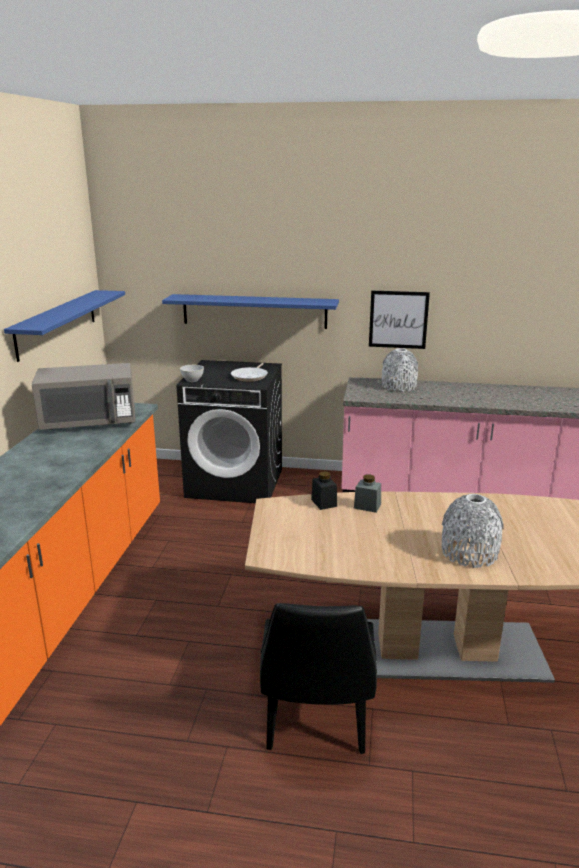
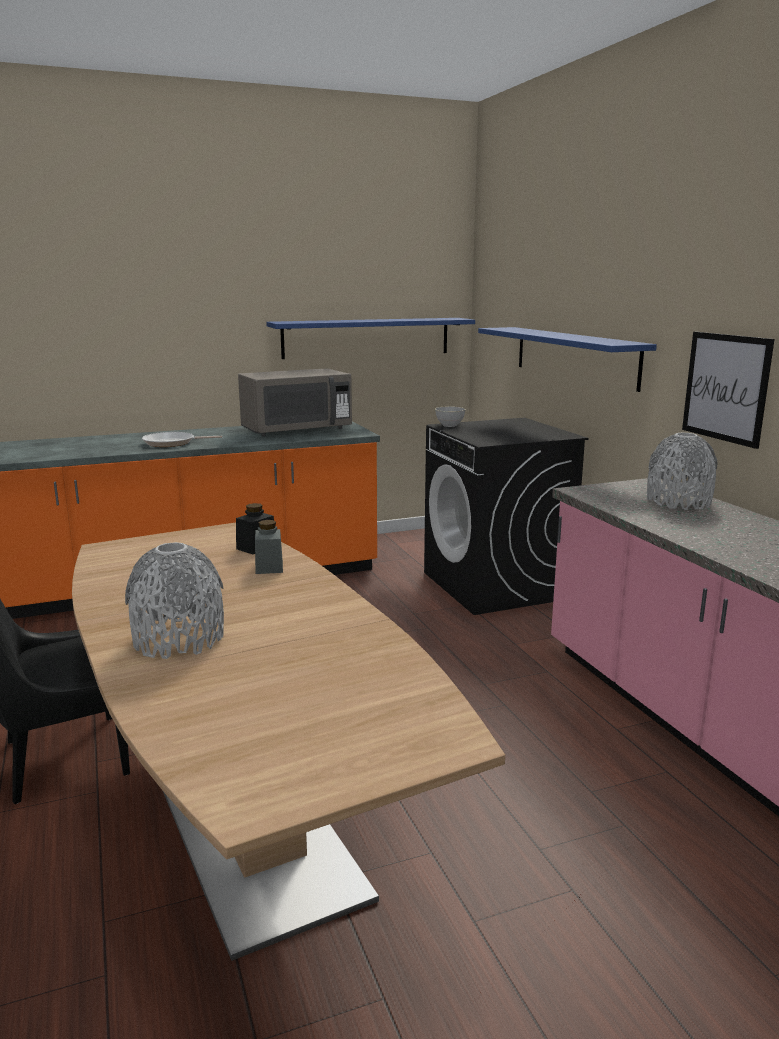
camera: 60 degrees right, 5 degrees down
(89, 422) = (296, 430): grey microwave -> grey microwave turned 75 degrees counterclockwise
(250, 376) = (508, 436): frying pan -> frying pan (172, 443)

